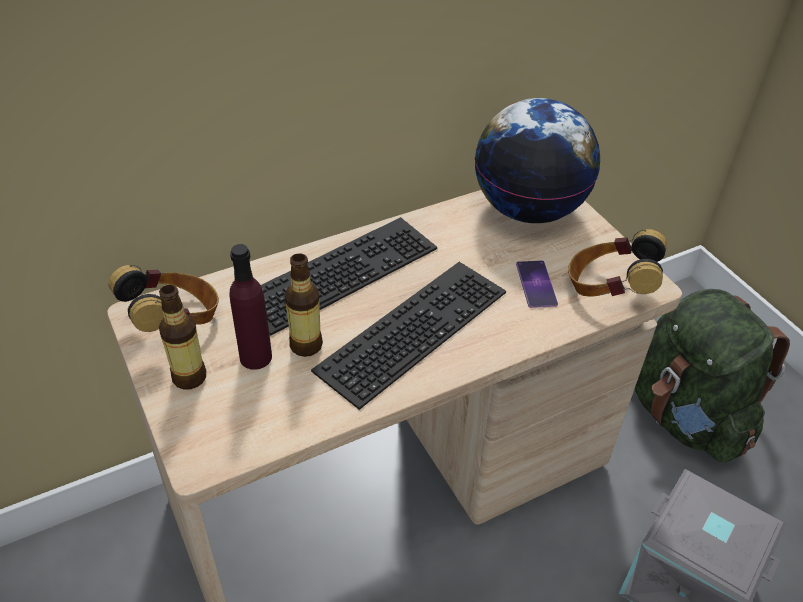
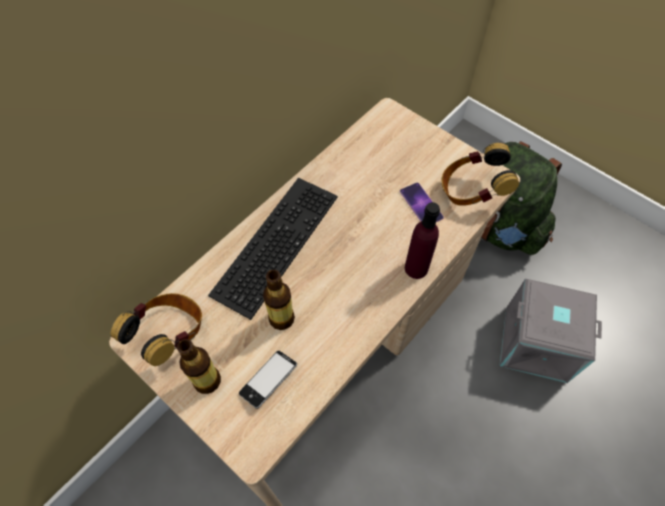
camera: 20 degrees left, 15 degrees up
(256, 357) = (249, 343): purple bottle -> purple bottle (416, 268)
(257, 400) = (268, 380): none -> phone
(411, 326) = (350, 273): keyboard -> none
(528, 209) = (387, 139): globe -> none

